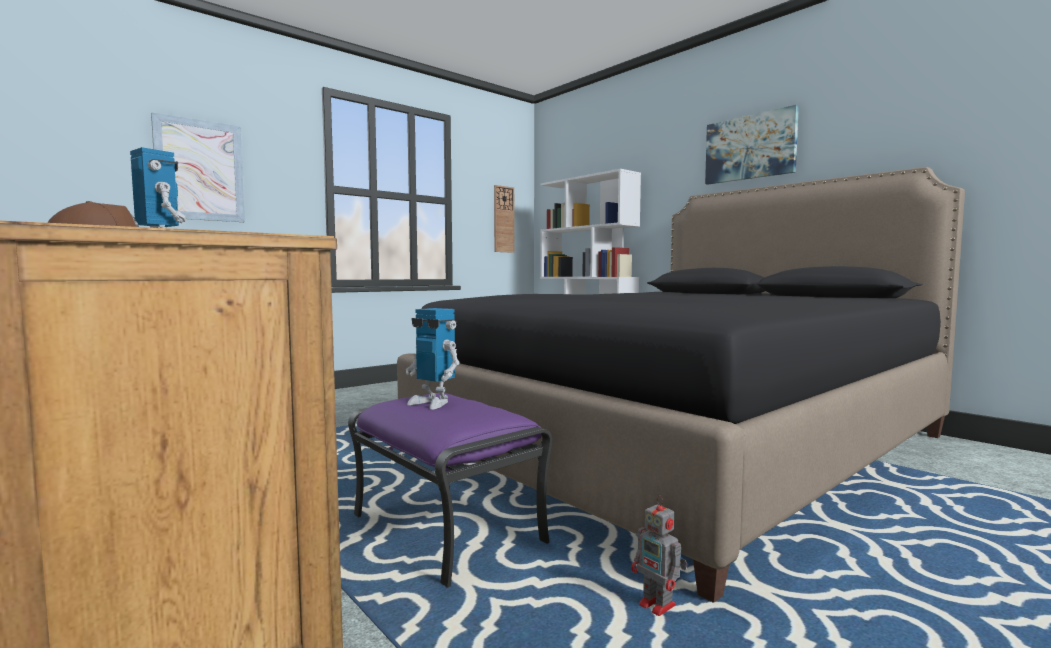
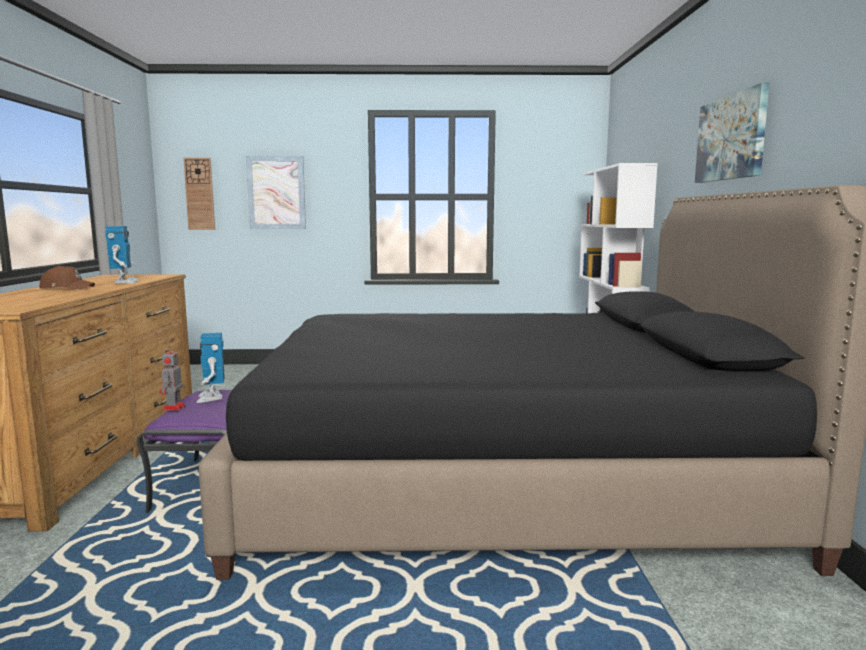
camera: 40 degrees right, 5 degrees up
(503, 219) = (559, 210): wall clock -> wall clock (199, 194)
(659, 608) = (192, 568): toy robot -> toy robot (173, 408)

